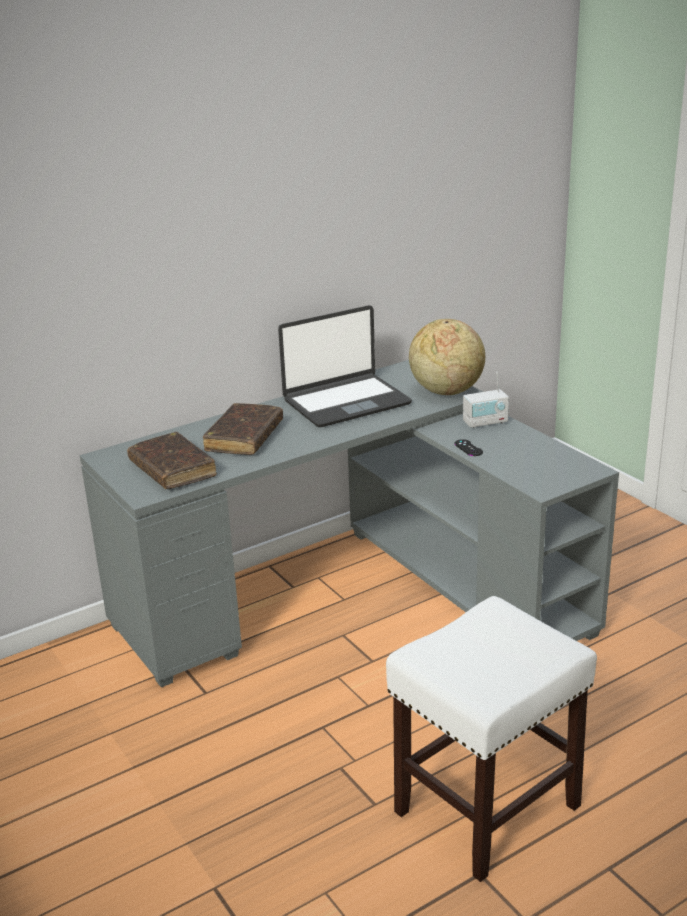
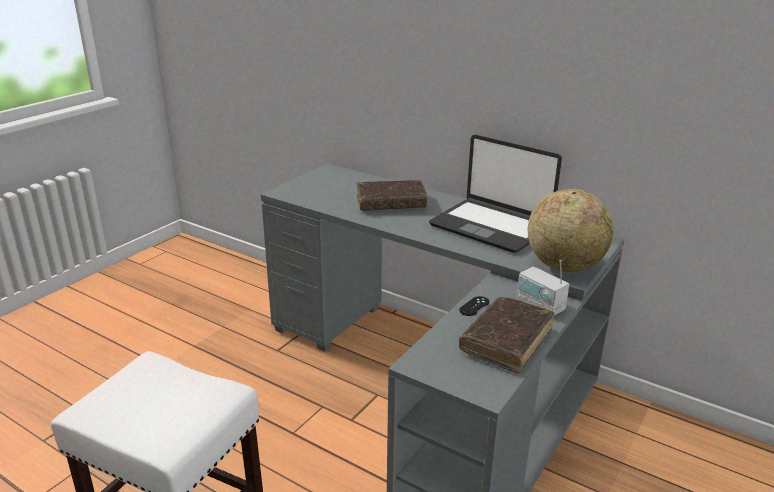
camera: 65 degrees right, 0 degrees up
(172, 470) = (323, 192): brown book -> brown book (506, 341)

